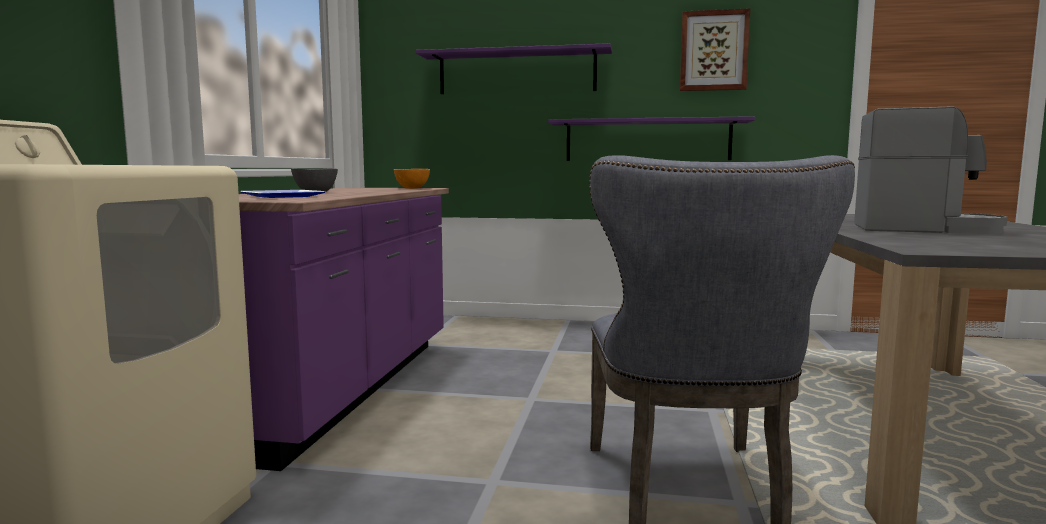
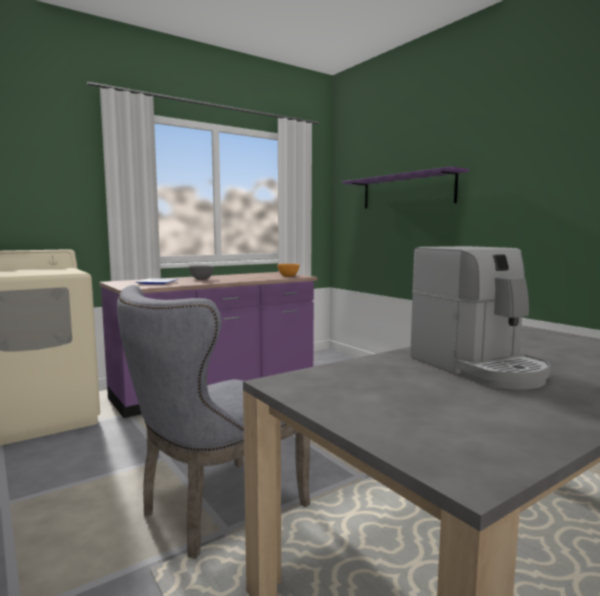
camera: 45 degrees right, 0 degrees up
(647, 140) = (492, 244): purple shelf -> none
(713, 51) = (552, 162): picture -> none

